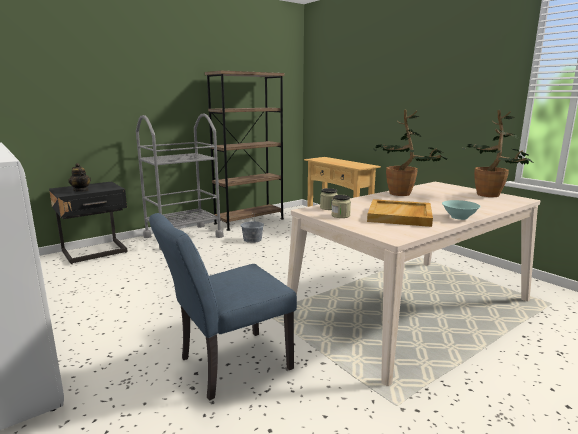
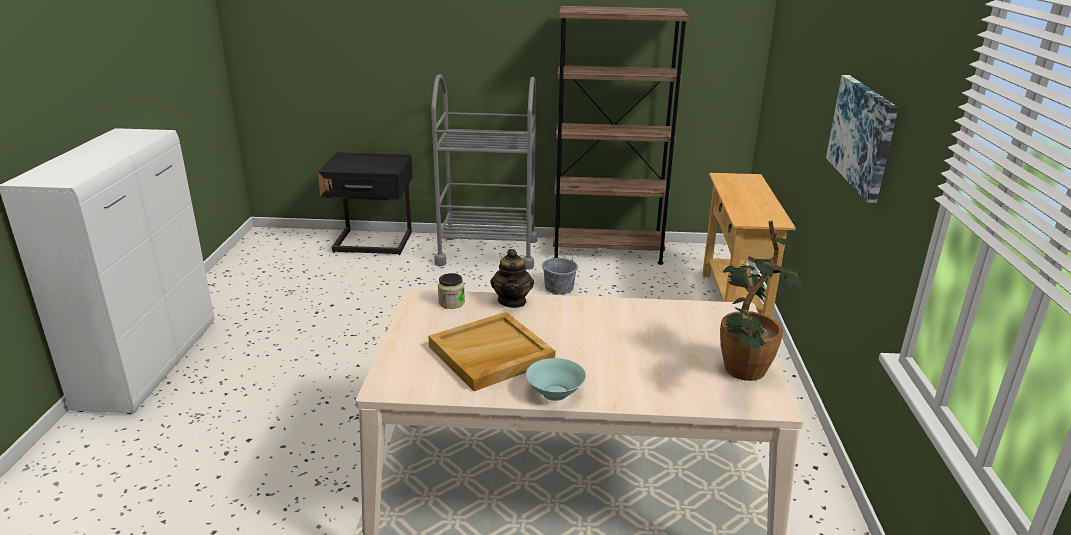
camera: 40 degrees right, 10 degrees up
(81, 190) = (354, 165): teapot -> teapot (512, 301)
(227, 366) = (279, 448): blue chair -> none
(340, 215) = (428, 323): jar -> none
(404, 194) = (613, 315): potted plant -> none
(435, 100) = (863, 135): none -> picture

